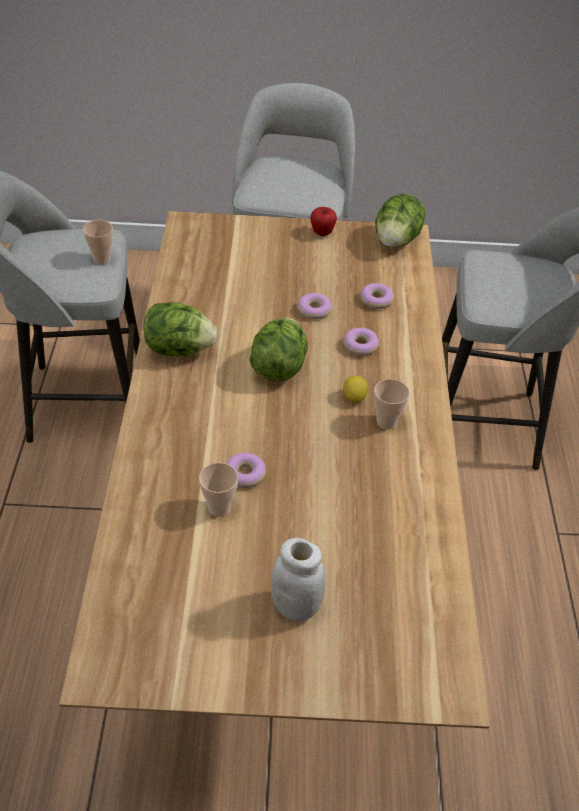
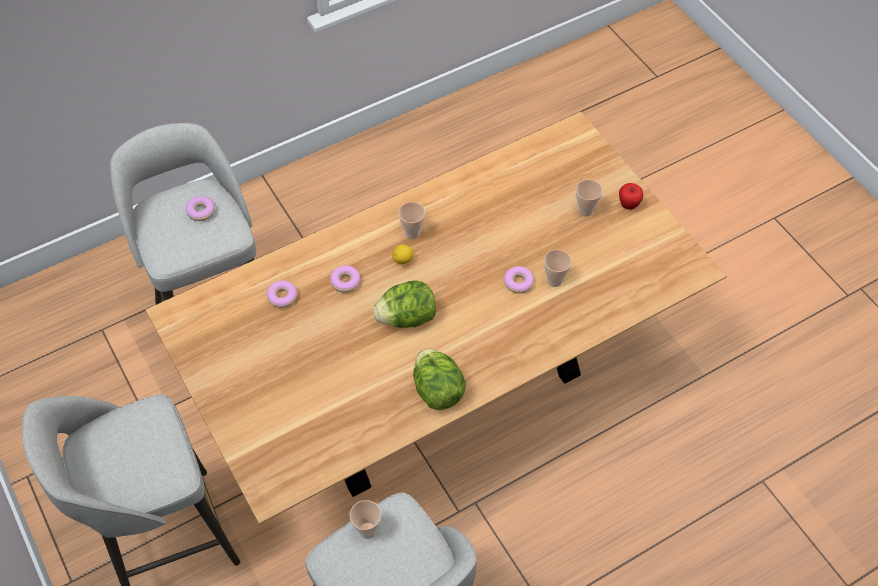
camera: 120 degrees left, 10 degrees up
(296, 606) = (585, 210): white jar -> cup
(314, 310) = (325, 330): donut -> donut (201, 211)
(322, 233) = (211, 378): apple -> apple (628, 205)
(396, 241) = (187, 320): lettuce -> none

